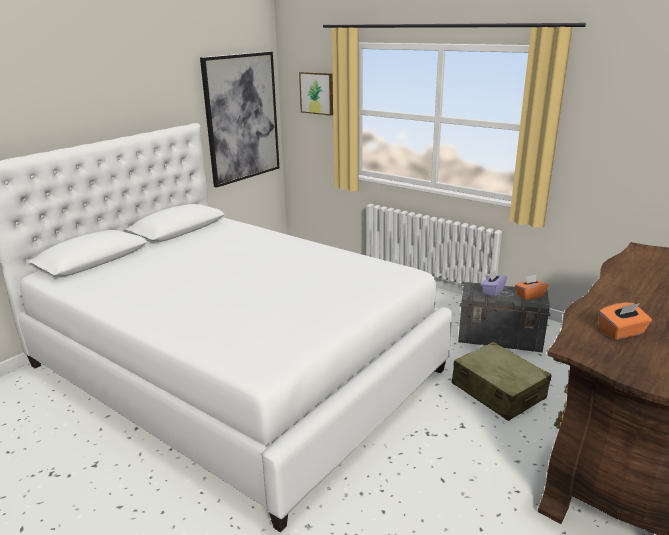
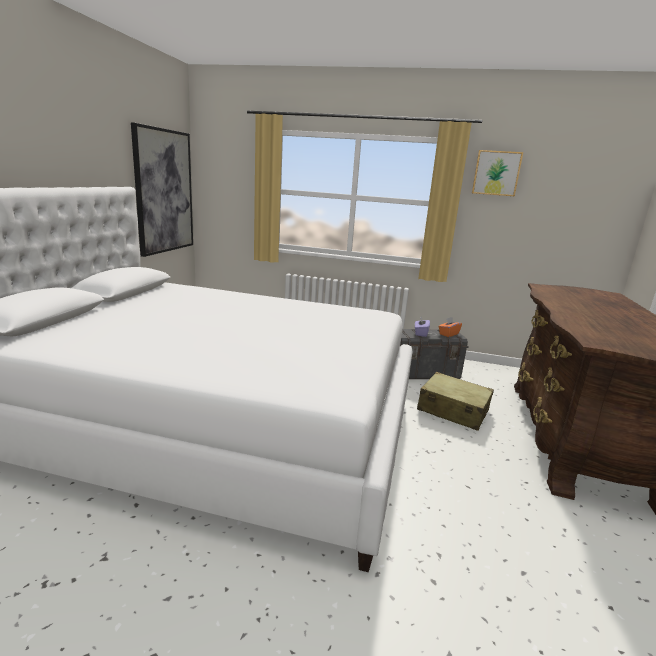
camera: 25 degrees left, 5 degrees down
(318, 93) = (235, 174): picture -> picture (496, 173)
(621, 332) = (607, 331): orange tissue box -> none

